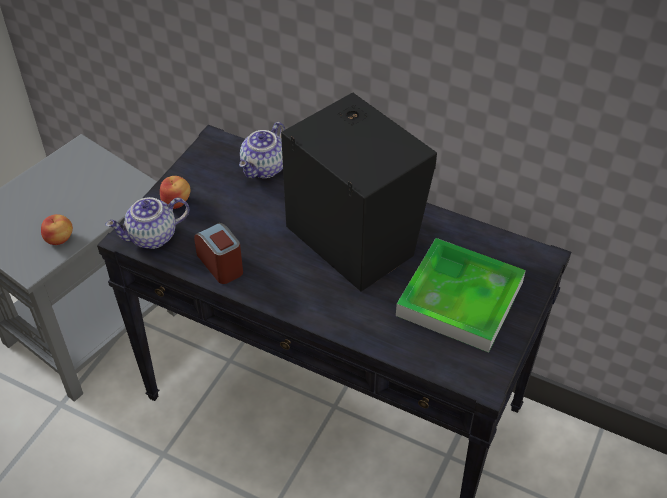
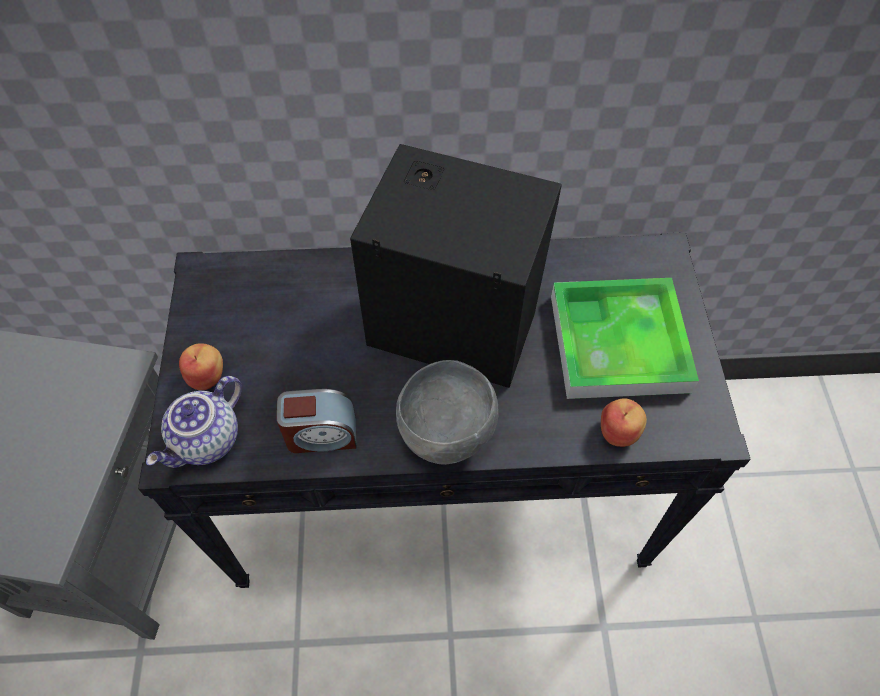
camera: 30 degrees left, 10 degrees up
(60, 239) = (59, 490): apple -> apple (619, 431)
(221, 264) = (321, 434): alarm clock -> alarm clock turned 150 degrees clockwise
(265, 168) = (289, 281): teapot -> none
(300, 299) = (448, 432): none -> grey bowl

